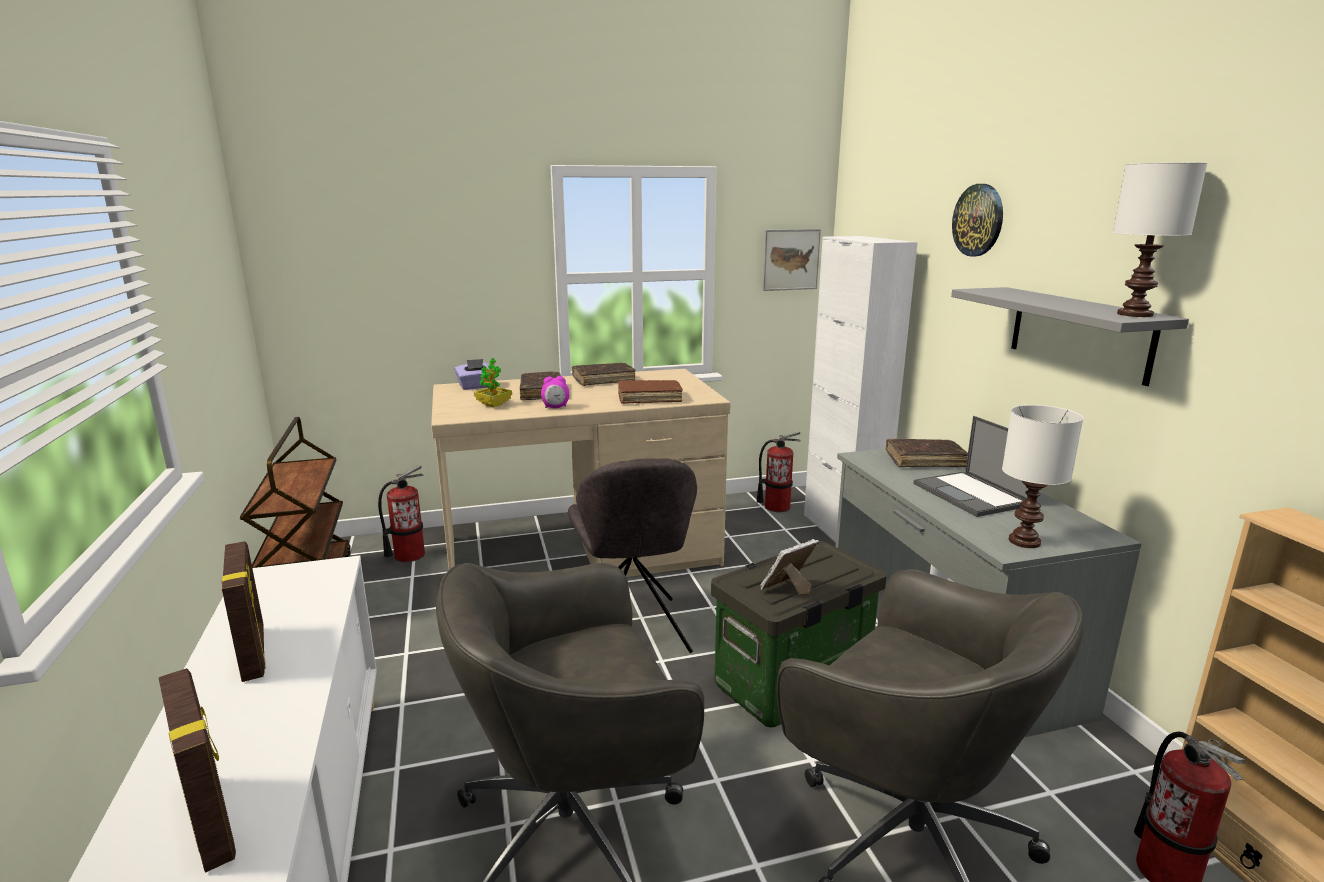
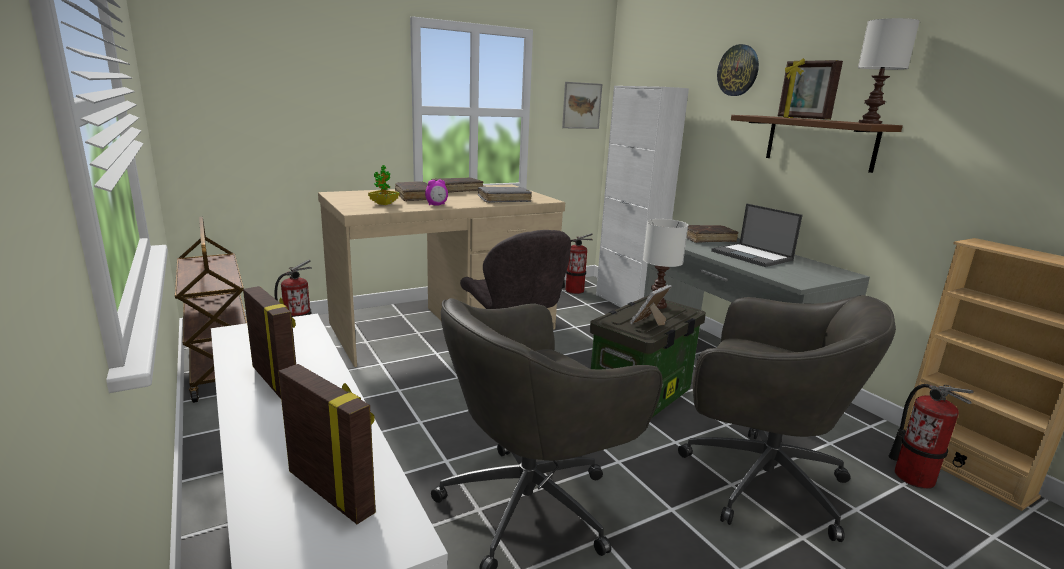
camera: 15 degrees left, 0 degrees up
(476, 386) = (357, 193): purple tissue box -> none
(649, 398) = (504, 200): brown book -> grey book
(1025, 541) = (805, 278): white table lamp -> white table lamp (658, 305)
(1043, 301) = (802, 118): none -> picture frame
(1079, 333) = (819, 142): grey shelf -> brown shelf

